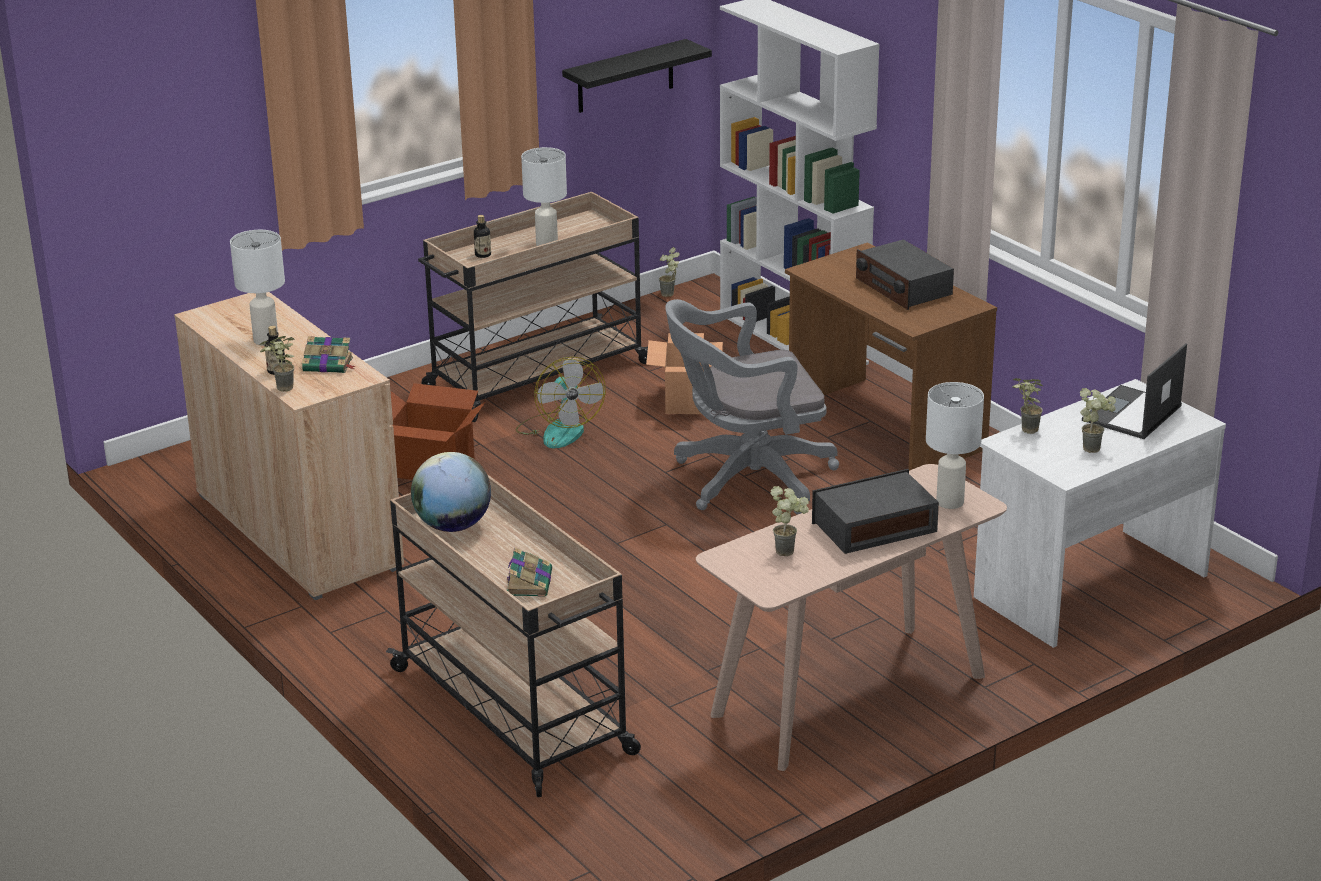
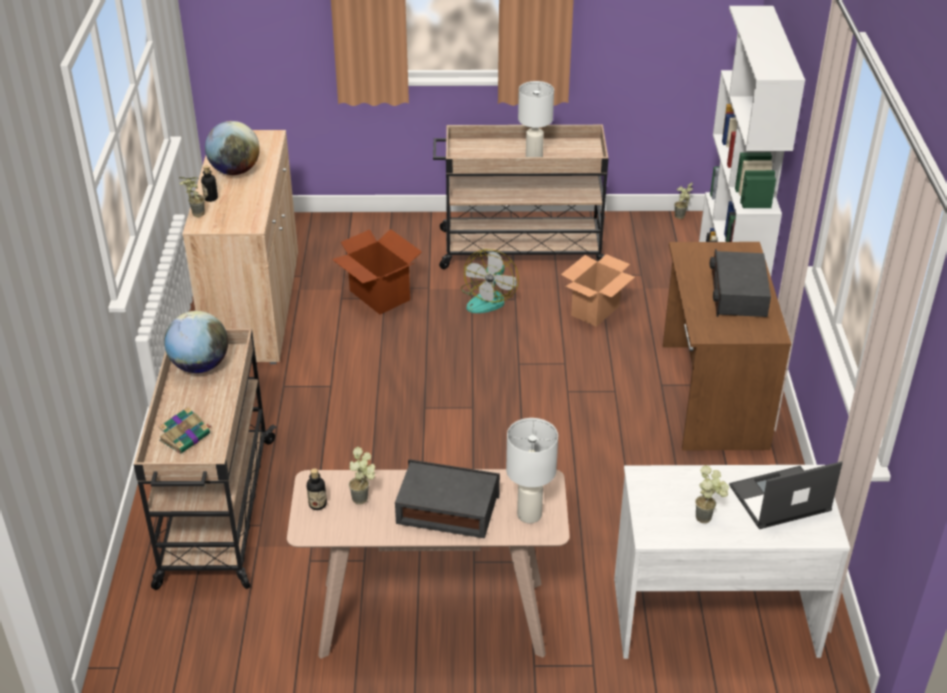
camera: 35 degrees right, 10 degrees up
(265, 340) = (235, 171): white table lamp -> globe
(329, 365) = (245, 206): book -> none
(483, 255) = (484, 150): bottle -> bottle (317, 504)
(625, 77) = (666, 41): black shelf -> none
(746, 480) = (565, 395): grey office chair -> none
(1024, 430) = (672, 473): potted plant -> none

